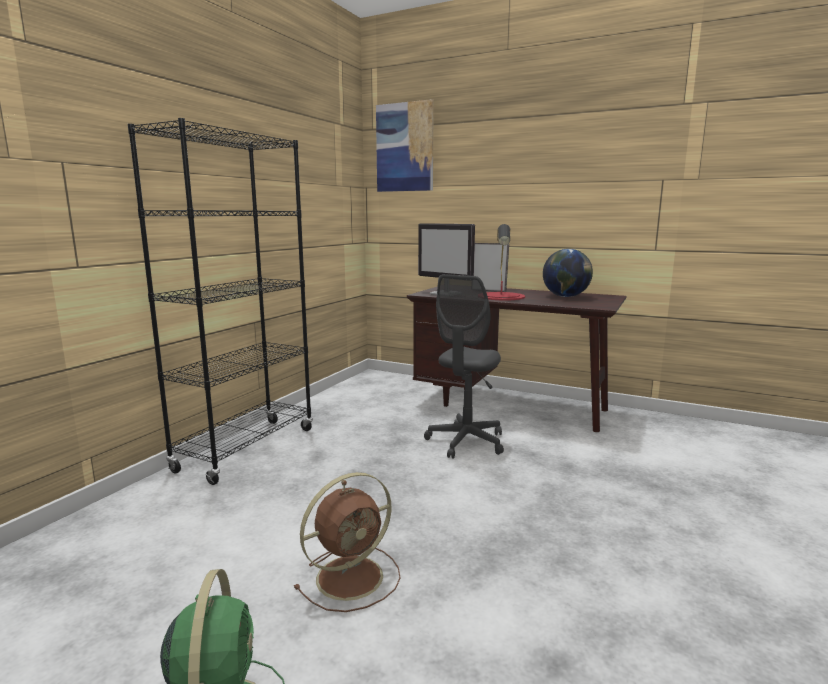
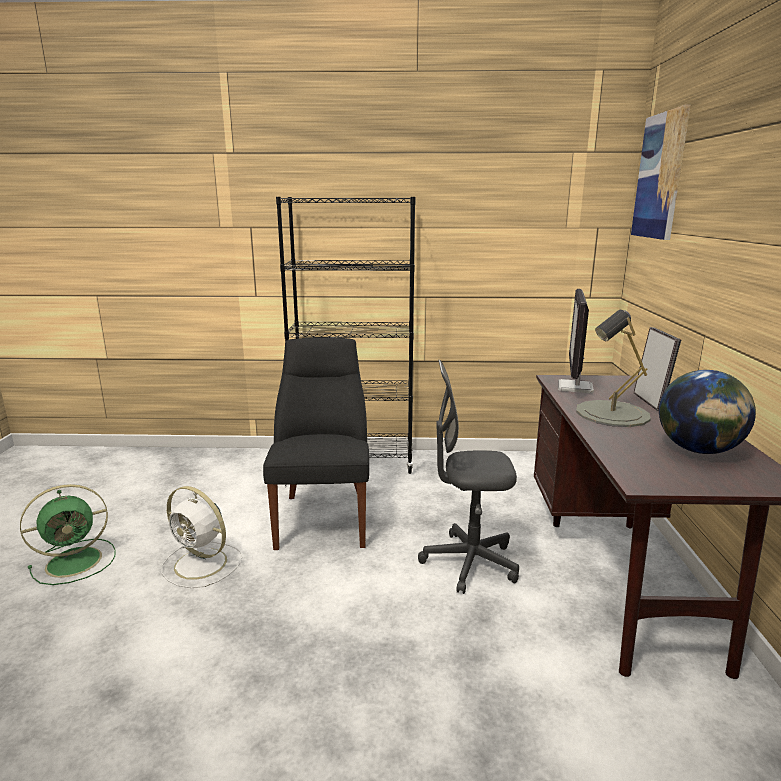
camera: 65 degrees right, 5 degrees up
(334, 485) = (324, 517): none -> black chair
(352, 576) = (202, 564): brown fan -> white fan
(501, 296) = (612, 413): red table lamp -> grey table lamp

